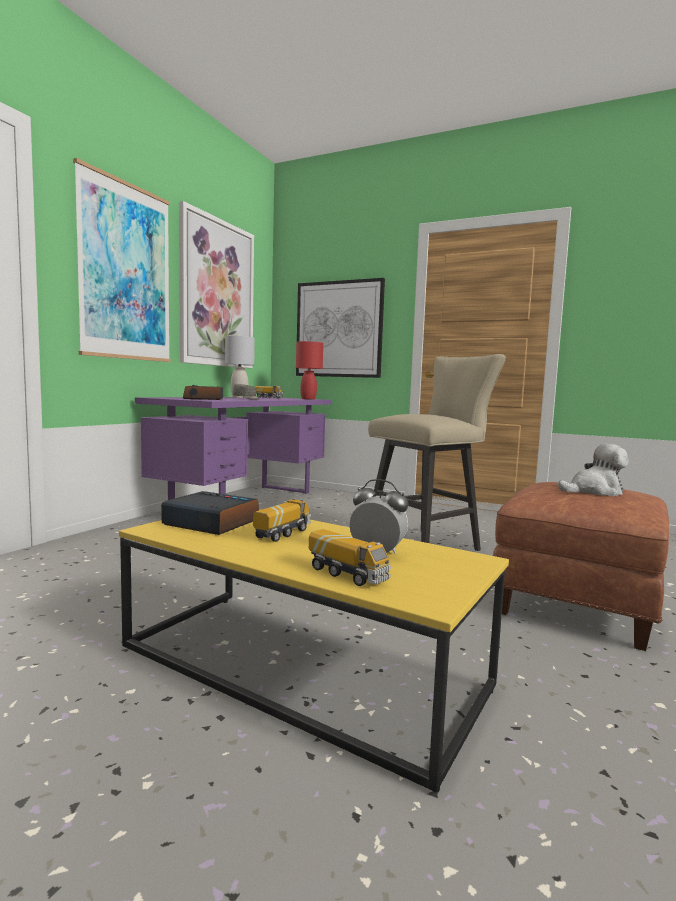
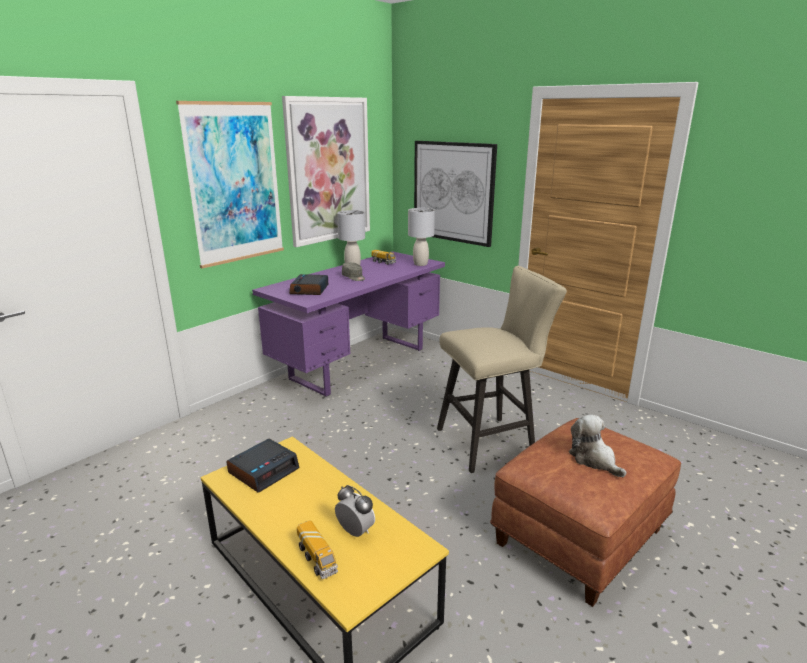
camera: 15 degrees right, 15 degrees up
(210, 522) = (264, 470): alarm clock -> alarm clock turned 90 degrees clockwise
(282, 533) = (305, 493): toy truck -> none
(308, 399) = (420, 264): red table lamp -> grey table lamp
(594, 491) = (594, 459): plush toy -> plush toy turned 120 degrees counterclockwise

